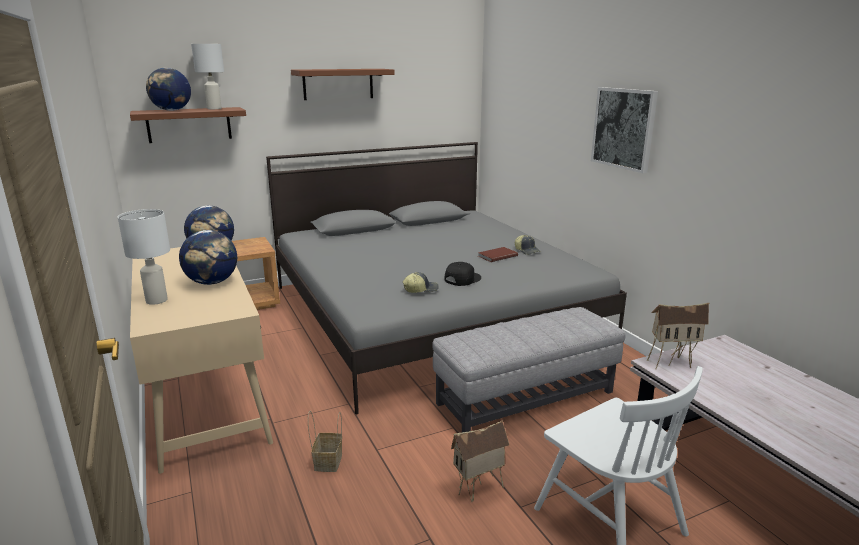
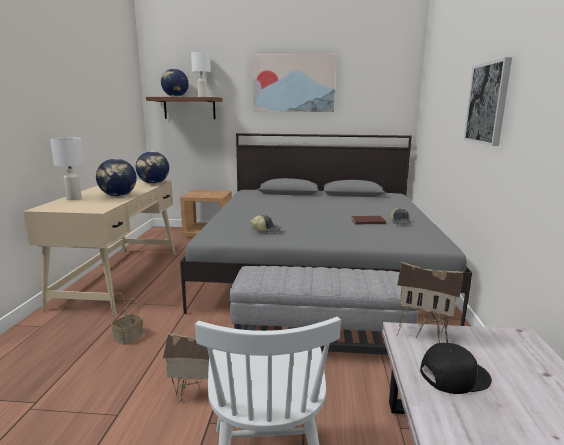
camera: 30 degrees right, 5 degrees down
(338, 84) = (293, 83): brown shelf -> picture
(462, 279) = (311, 230): black cap -> black cap (453, 375)

